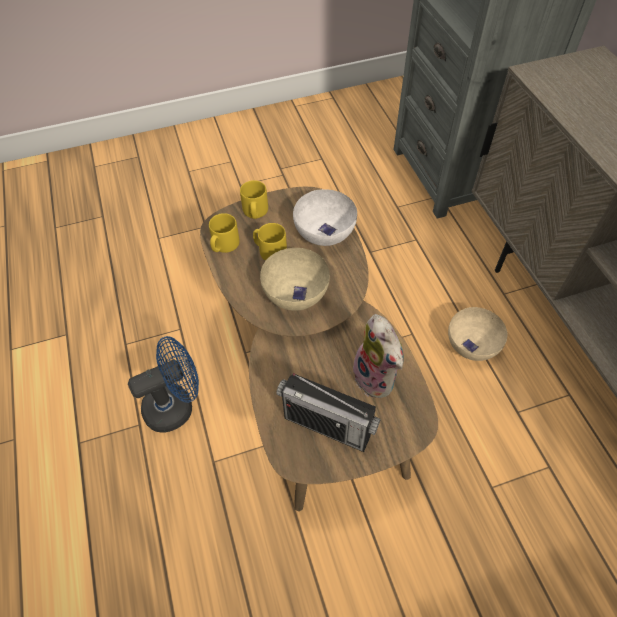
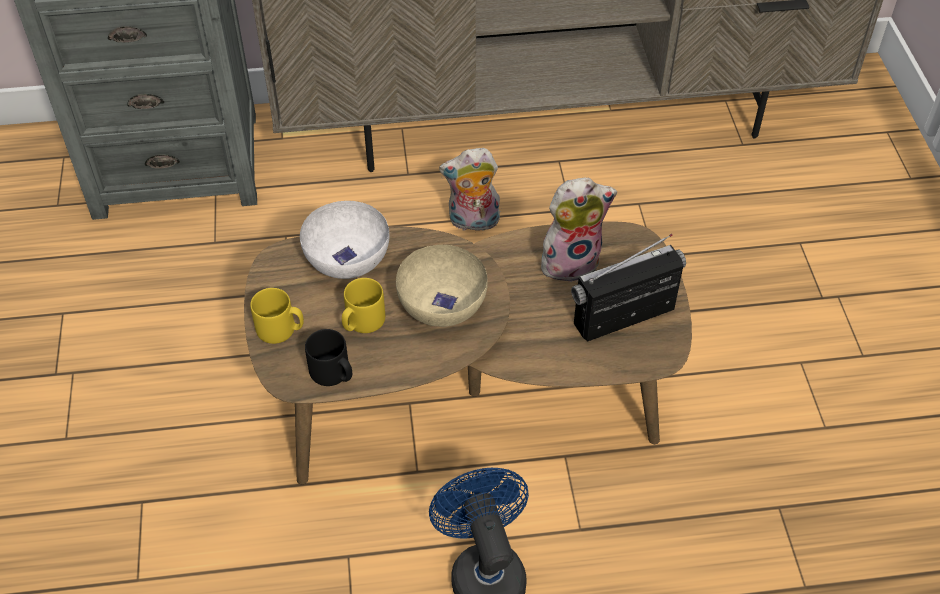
camera: 80 degrees left, 5 degrees down
(224, 245) = (333, 374): yellow mug -> black mug
(327, 425) = (624, 316): radio -> radio turned 150 degrees counterclockwise
(473, 344) = (472, 222): beige bowl -> plush toy

